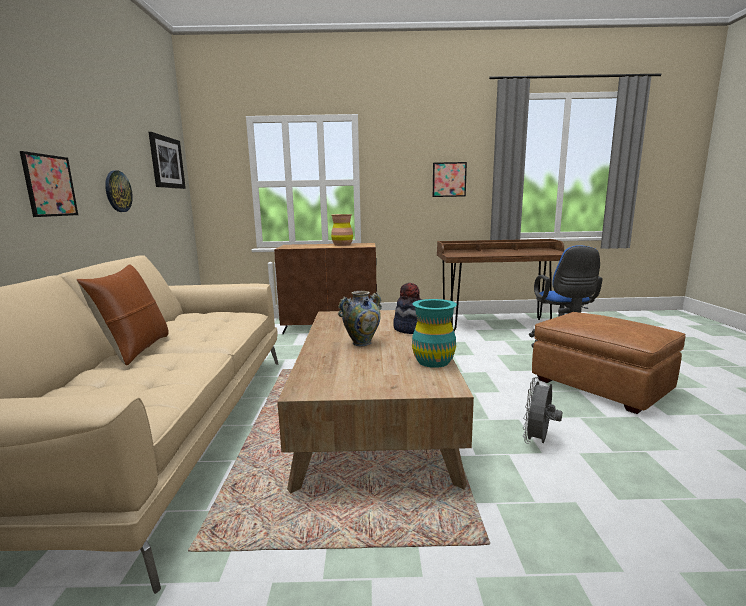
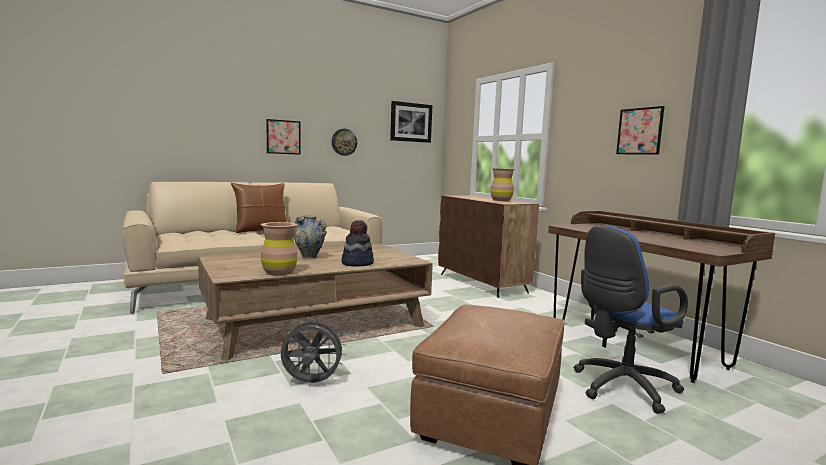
camera: 60 degrees right, 5 degrees down
(433, 361) = (279, 272): turquoise vase -> brown vase

